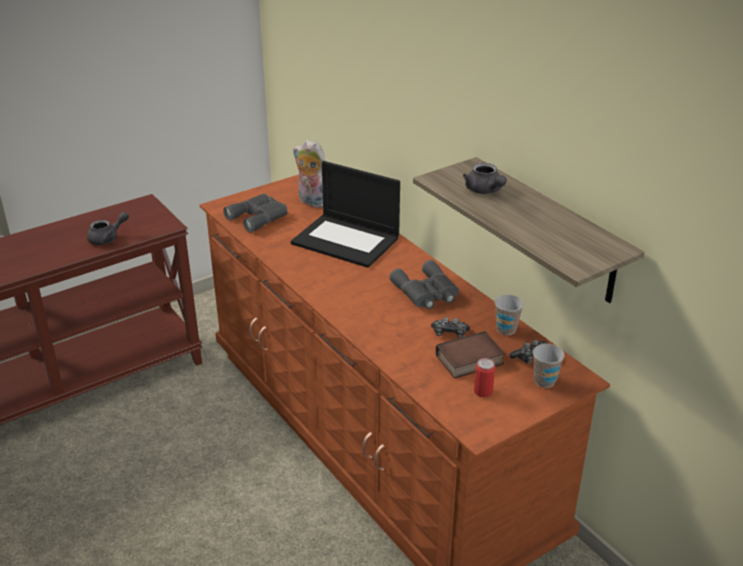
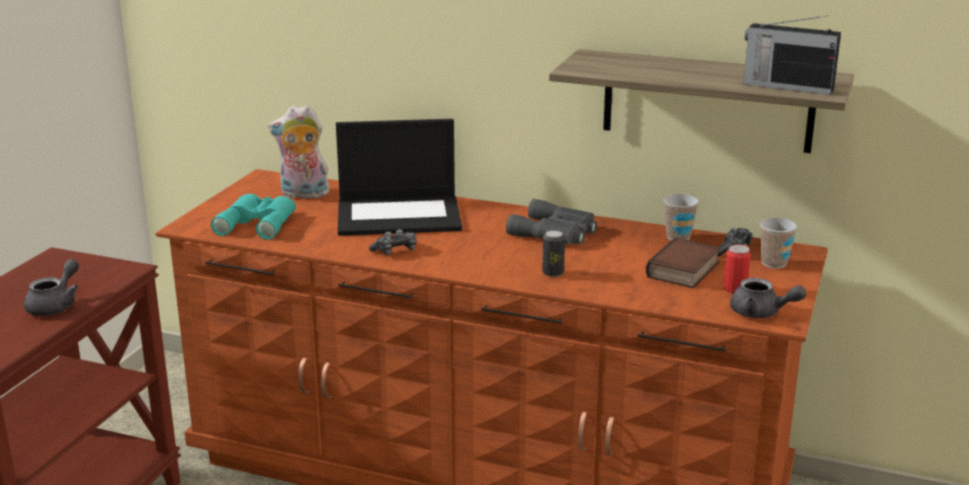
camera: 35 degrees left, 10 degrees down
(259, 216) = (258, 223): grey binoculars -> turquoise binoculars
(379, 326) = (553, 273): none -> can
(449, 333) = (631, 256): game controller -> game controller (395, 251)
(485, 191) = (639, 67): grey teapot -> grey teapot (761, 313)
(559, 248) = (786, 87): none -> radio

